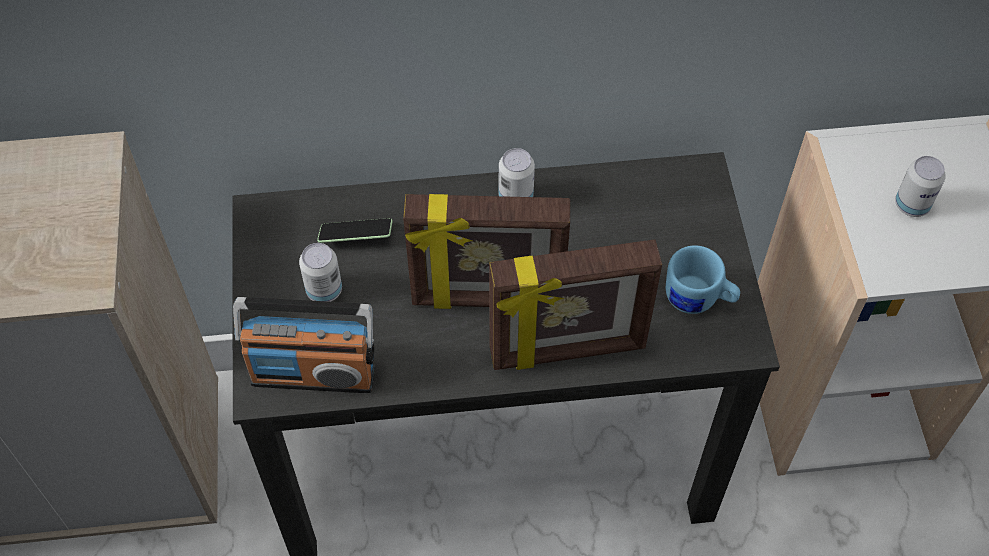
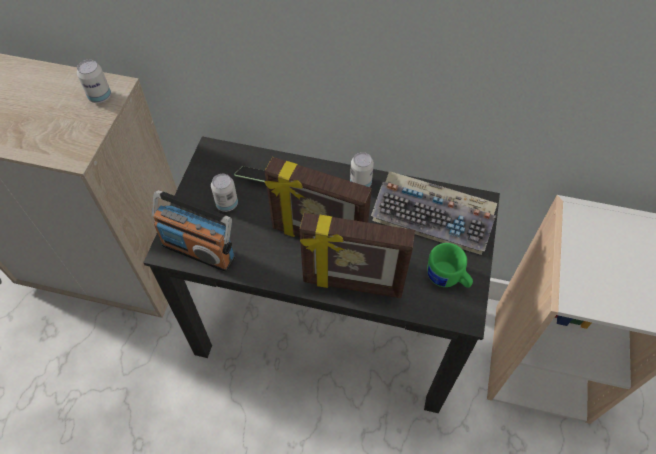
camera: 20 degrees right, 0 degrees up
(645, 217) = (434, 218): none -> keyboard
(698, 299) = (447, 279): blue mug -> green mug
(911, 205) = (611, 261): can -> can (100, 97)

